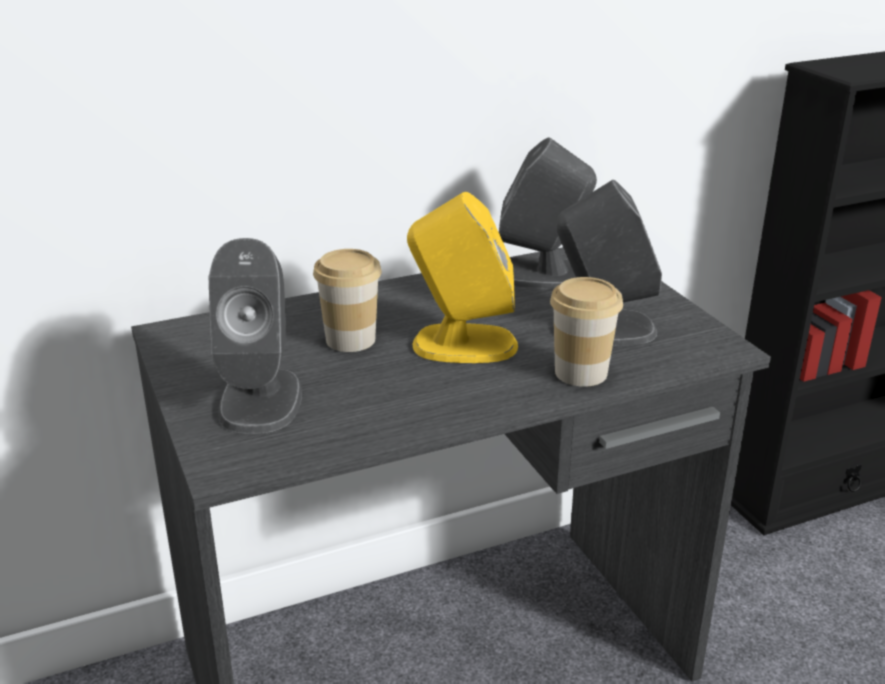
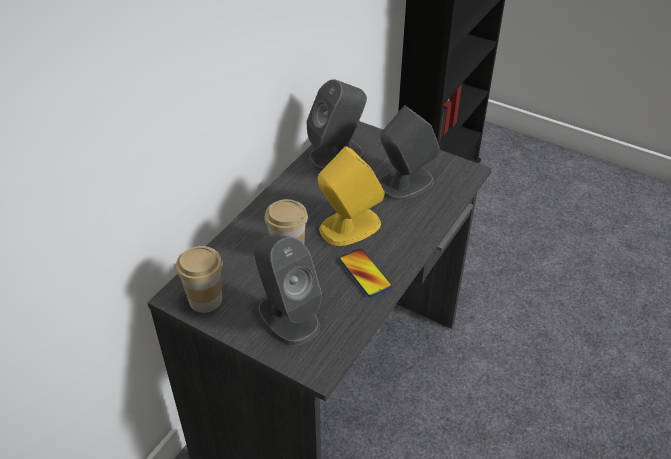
camera: 35 degrees left, 15 degrees up
(419, 397) = (364, 273): none -> phone
(581, 373) = (422, 219): cup -> cup (205, 300)

